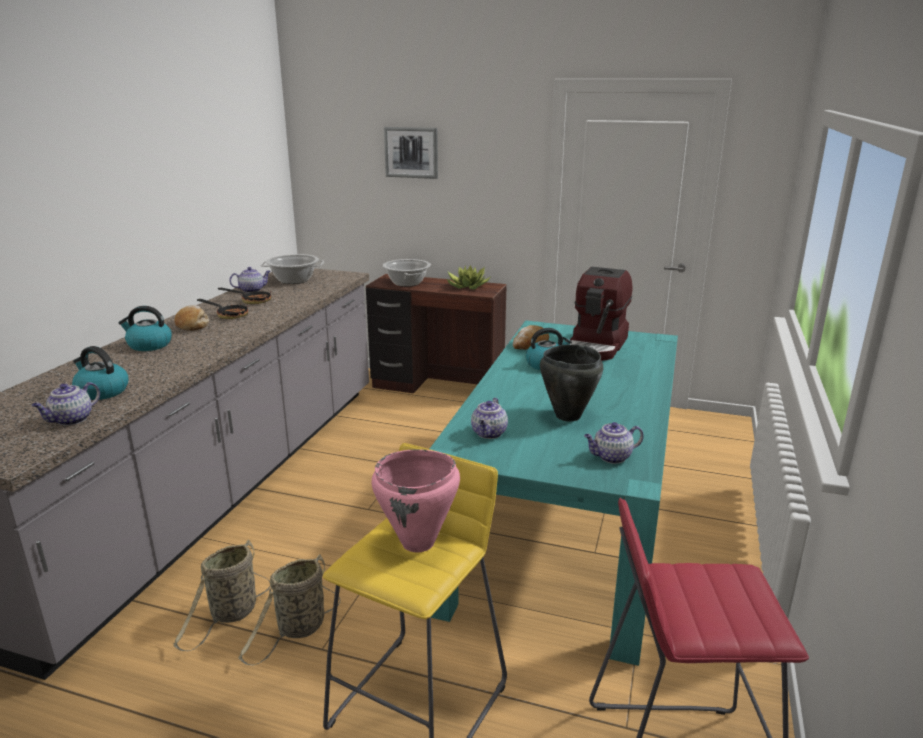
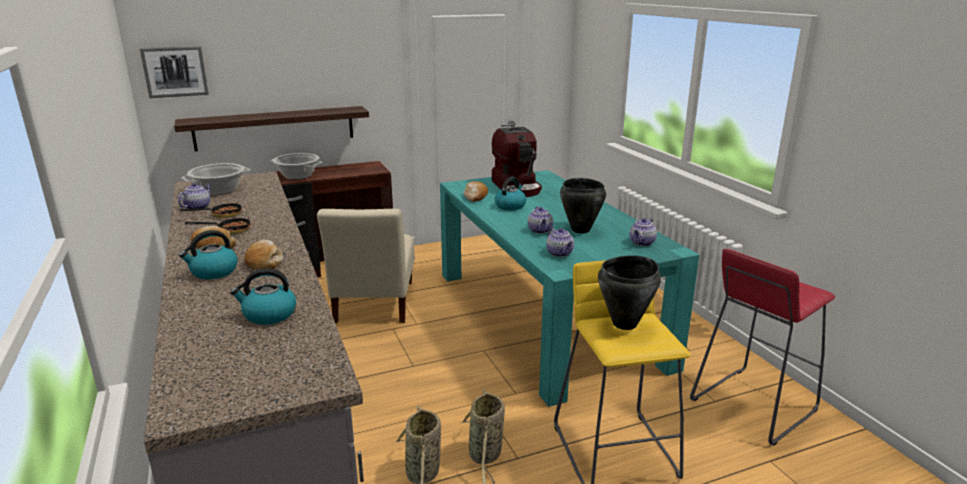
camera: 40 degrees left, 0 degrees up
(71, 420) = (300, 340): teapot -> teapot (540, 230)
(191, 348) = (264, 262): none -> bread
(404, 230) = (275, 128): none -> shelf
(411, 152) = (276, 53): picture -> picture (175, 71)
(418, 543) = (625, 324): pink cooking pot -> black cooking pot
(419, 436) = (374, 304): none -> beige chair
(466, 286) = (353, 168): potted plant -> none

